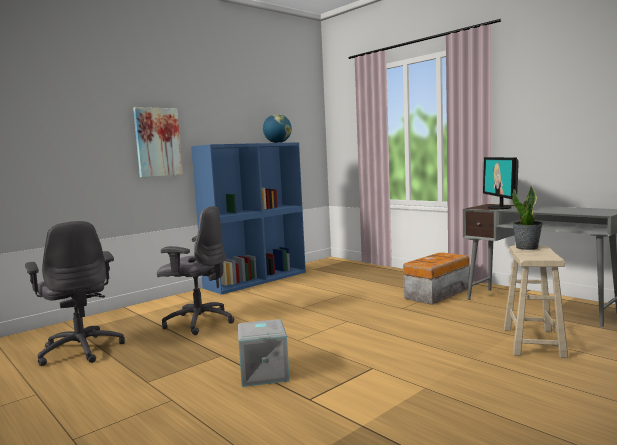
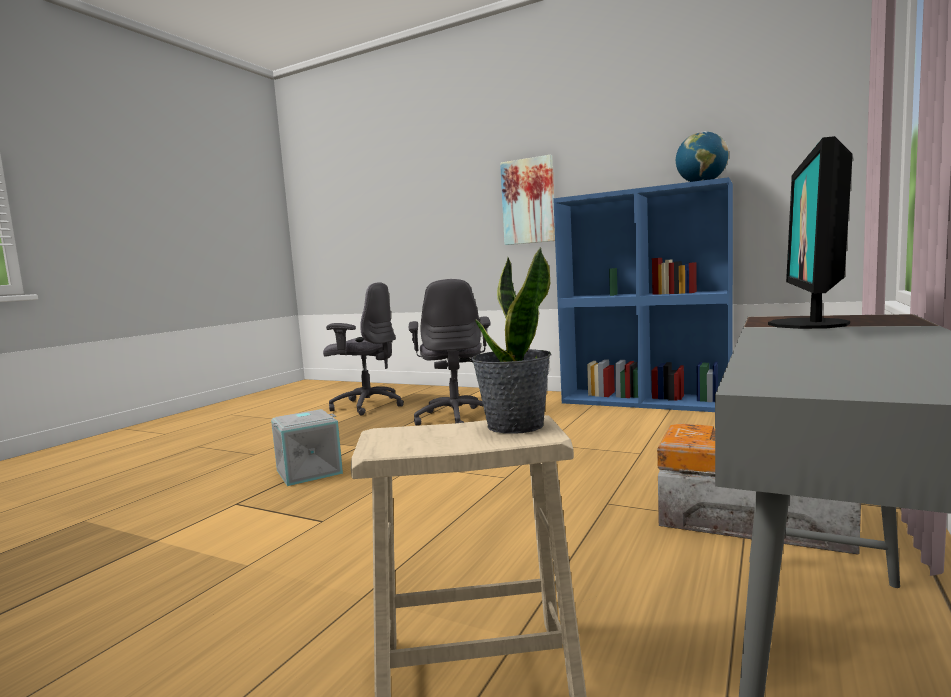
camera: 70 degrees right, 0 degrees up
(81, 350) = (367, 406): grey office chair -> grey office chair turned 105 degrees counterclockwise
(500, 207) = (810, 324): monitor -> monitor turned 45 degrees counterclockwise

